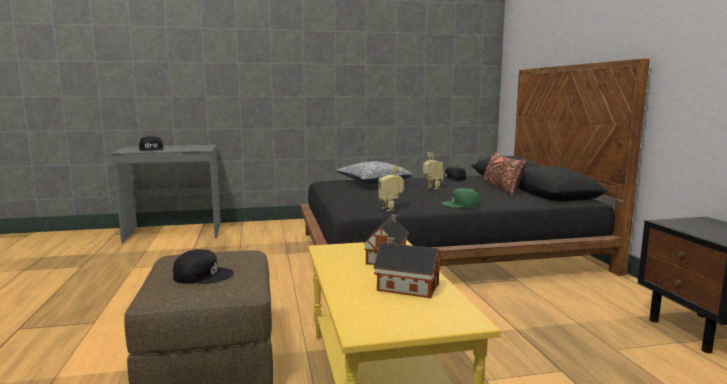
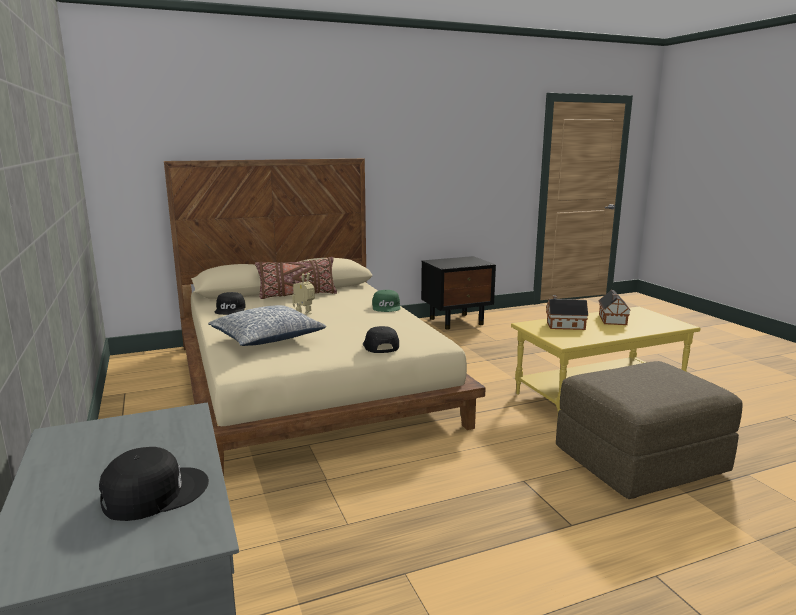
camera: 100 degrees left, 5 degrees up
(203, 275) = (662, 379): black cap -> black cap (380, 345)
(390, 209) = (419, 327): toy robot -> none
(443, 251) = (310, 382): black bed -> beige bed

